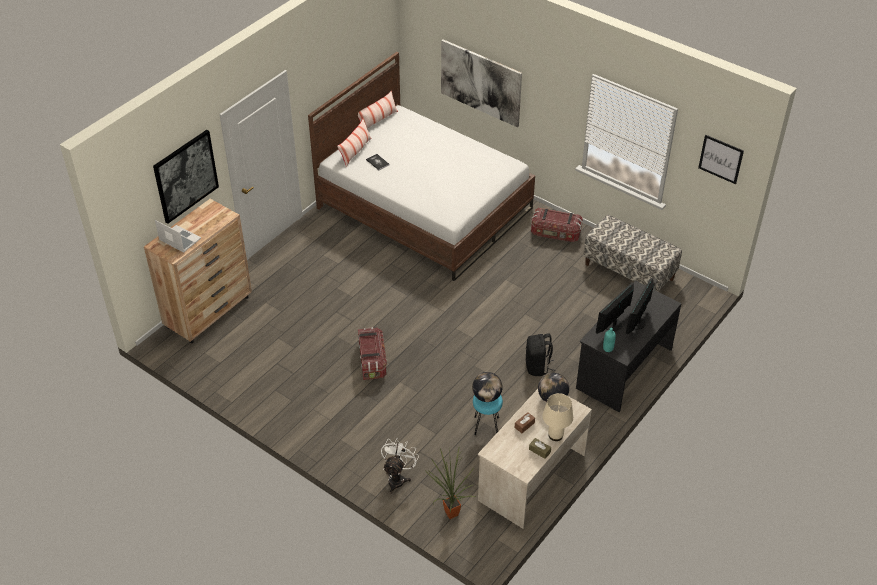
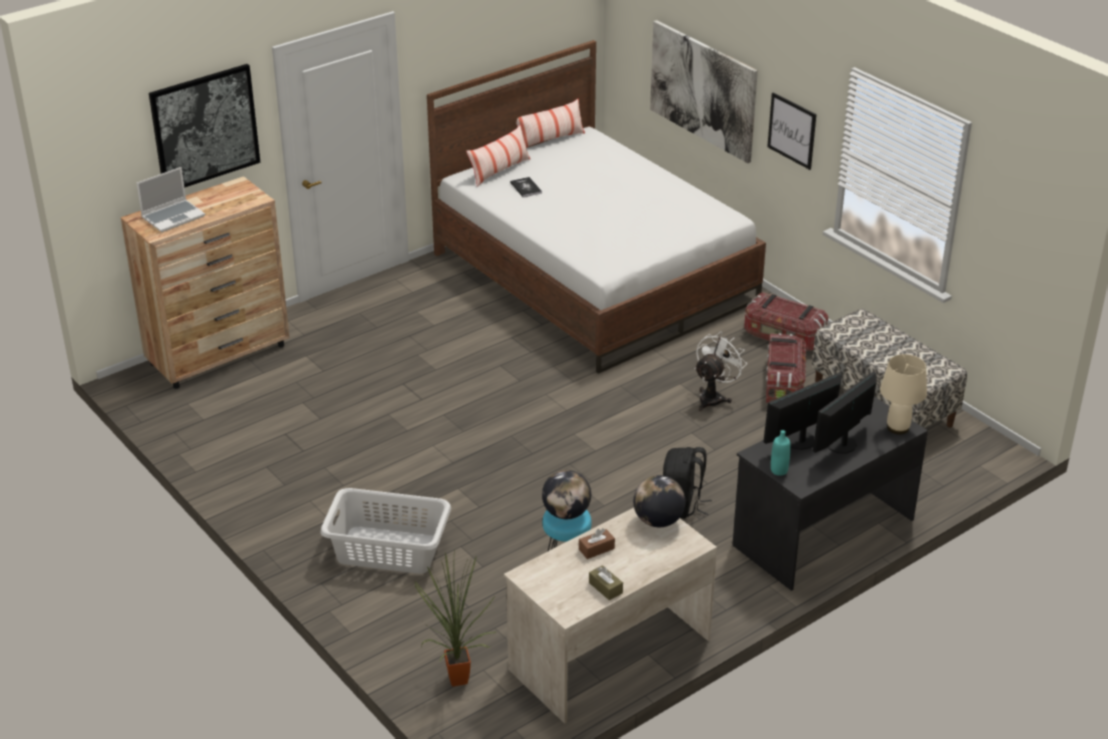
camera: 15 degrees right, 10 degrees down
(179, 240) = (173, 216): laptop -> laptop turned 90 degrees clockwise
(372, 361) = (427, 455): storage box -> storage box (783, 383)
(376, 434) = (389, 551): none -> grey laundry basket
(398, 478) = (396, 615): white fan -> white fan (714, 397)
(555, 435) = (640, 572): beige table lamp -> beige table lamp (897, 428)
(721, 159) = (1032, 210): picture -> picture (792, 130)

